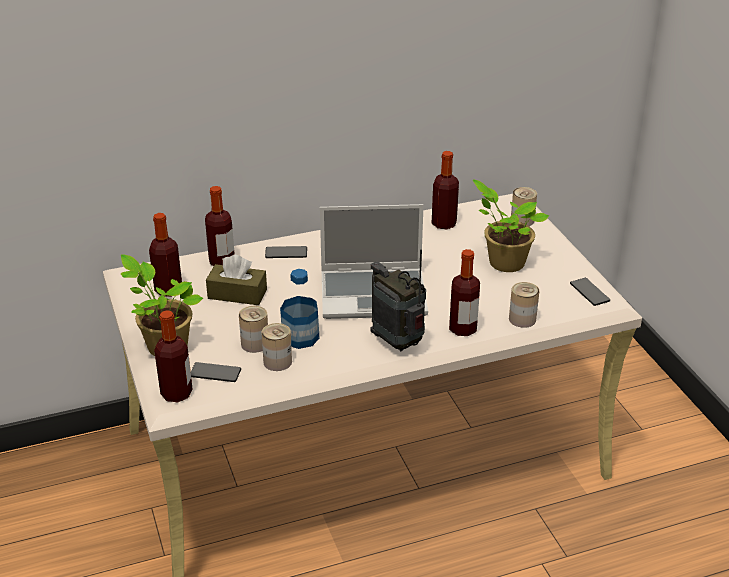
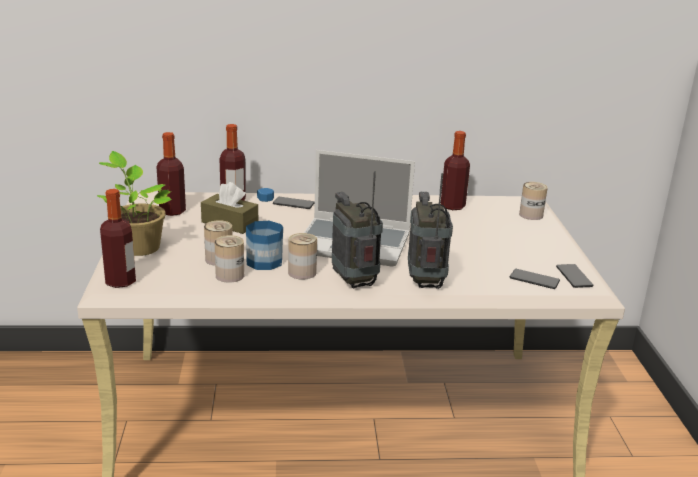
camera: 15 degrees right, 10 degrees down
(215, 373) = (167, 273): phone -> phone (534, 280)
(463, 329) = (426, 282): bottle -> radio
(503, 262) = (496, 241): potted plant -> none
(522, 319) = (491, 285): can -> can (302, 272)

